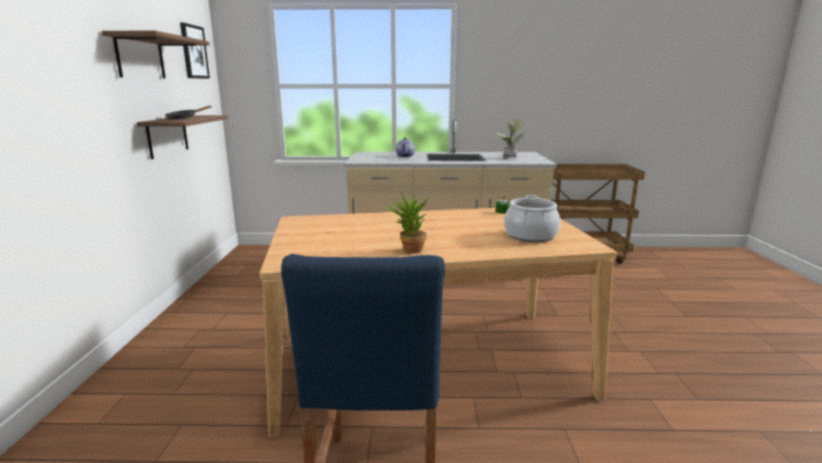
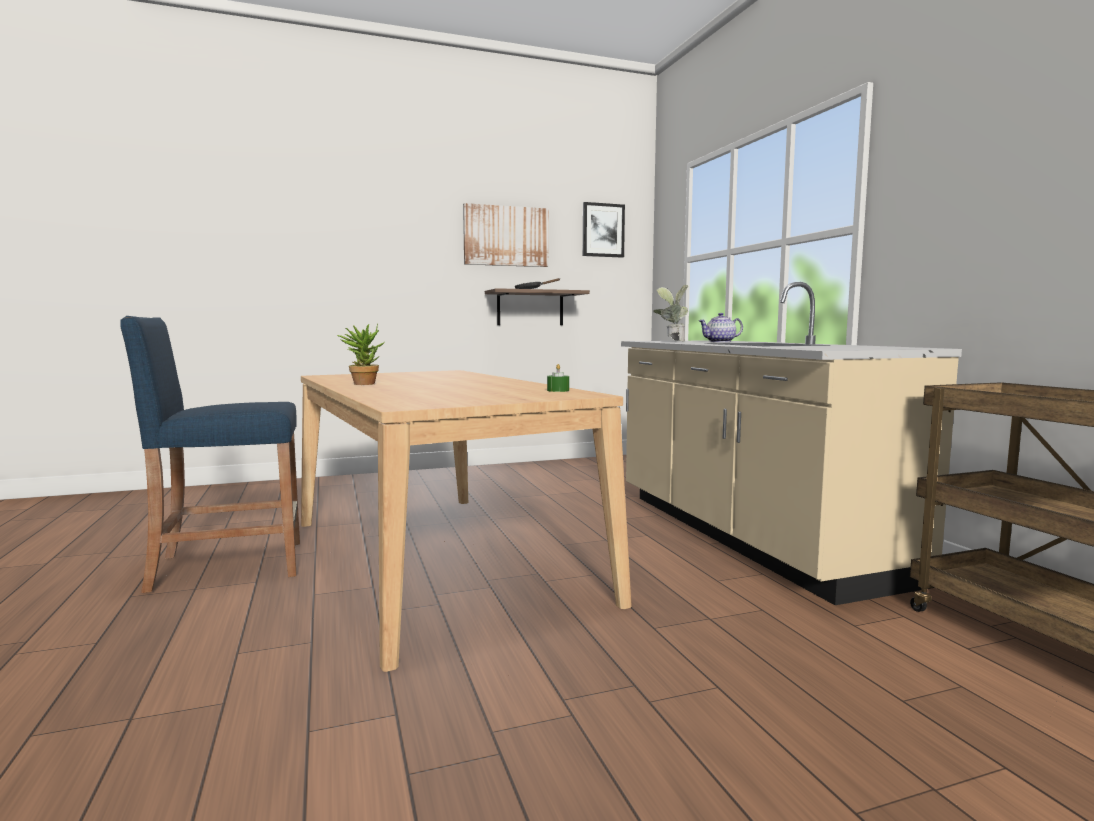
camera: 70 degrees right, 10 degrees down
(140, 57) = (506, 236): shelf -> picture
(509, 158) = (820, 347): potted plant -> potted plant (671, 341)
(530, 235) = (440, 396): cooking pot -> none

